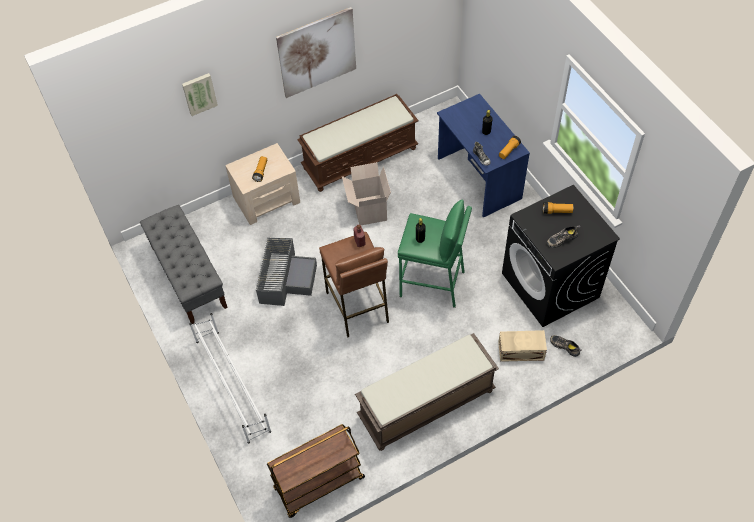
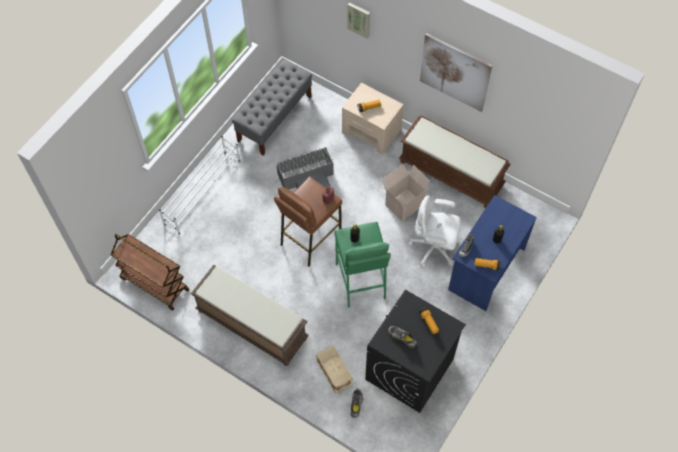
camera: 60 degrees right, 5 degrees up
(433, 208) = (434, 248): none -> white office chair

